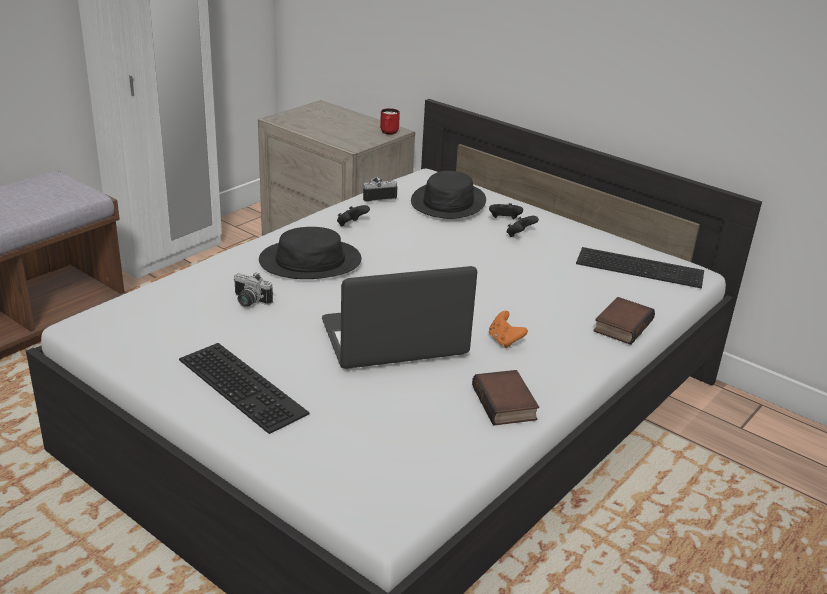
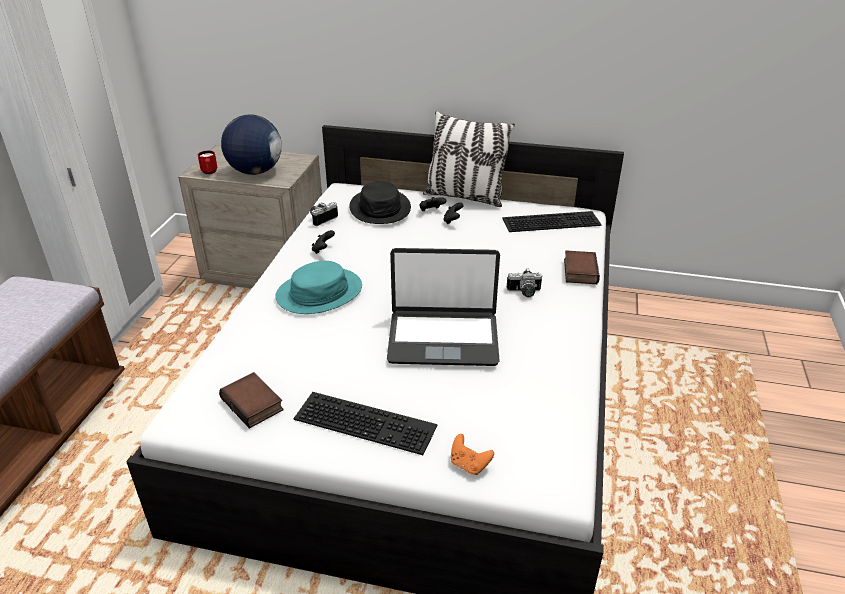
camera: 25 degrees left, 5 degrees up
(249, 302) = (302, 345): camera -> camera (524, 293)
(310, 261) = (319, 292): black hat -> turquoise hat
(334, 132) = (255, 172): none -> globe
(388, 133) = (299, 161): red mug -> red mug (209, 172)
(394, 340) = (443, 338): laptop -> laptop turned 135 degrees counterclockwise
(504, 341) = (516, 310): orange game controller -> orange game controller (469, 465)
(506, 404) = (561, 361): book -> book (254, 404)
(558, 216) = (465, 197): none -> pillow

